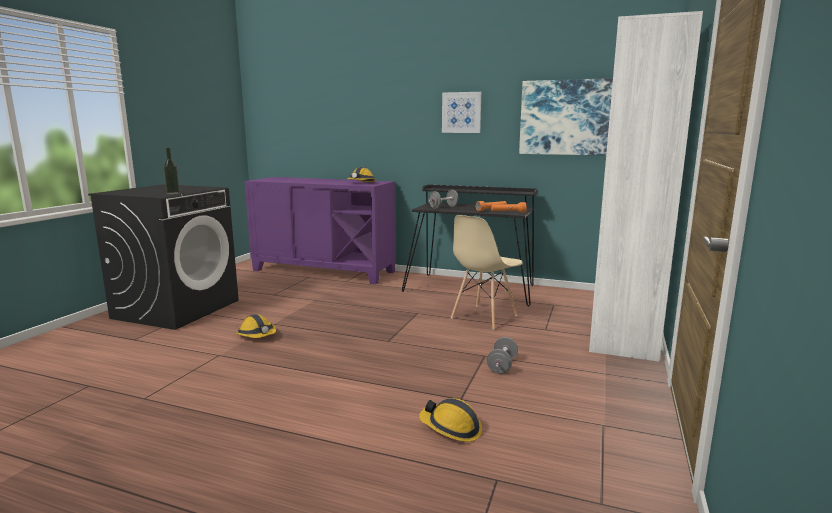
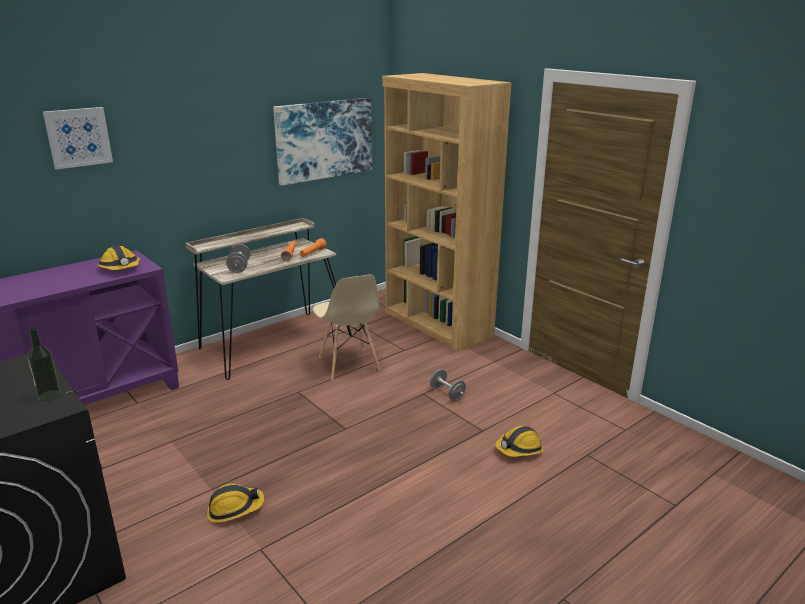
camera: 60 degrees left, 10 degrees up
(461, 112) = (210, 148): picture -> picture (78, 137)
(471, 288) = (273, 342): black desk -> beige desk
(622, 330) = (437, 324): white bookcase -> brown bookcase

